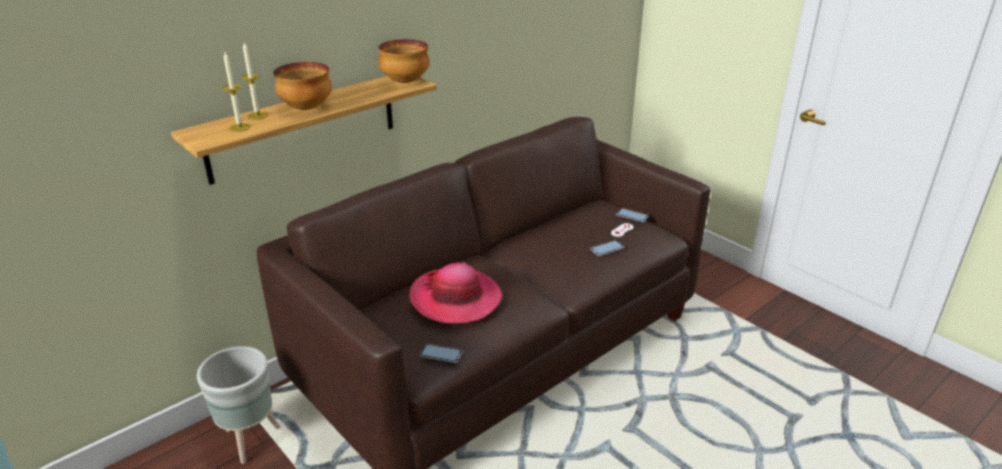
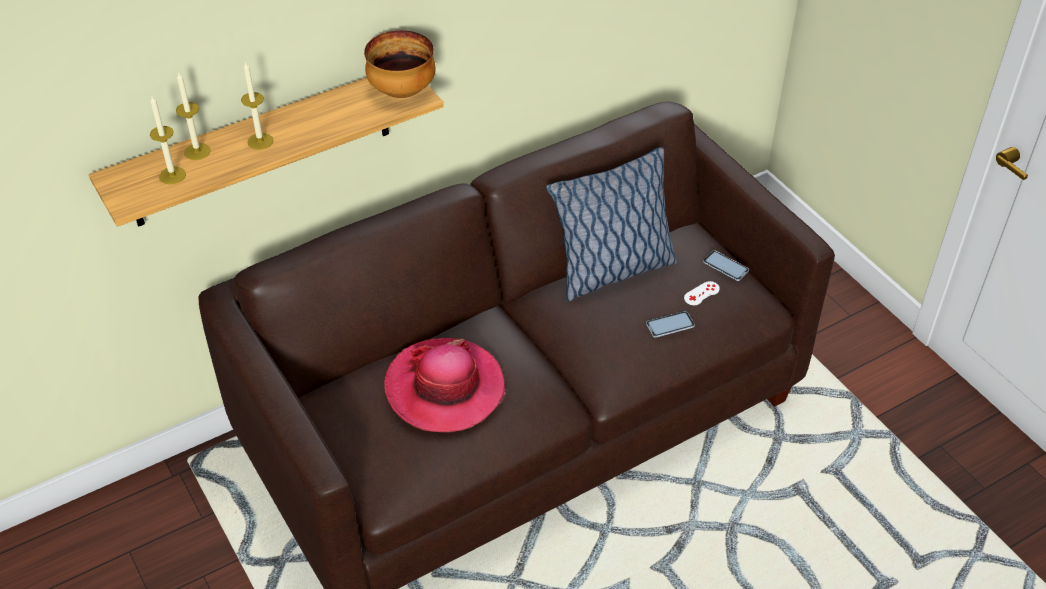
camera: 10 degrees right, 15 degrees up
(250, 439) = (188, 510): grey planter -> none
(306, 108) = (260, 141): bowl -> candle
(441, 354) = (410, 472): phone -> none
(555, 225) = (611, 271): none -> pillow

